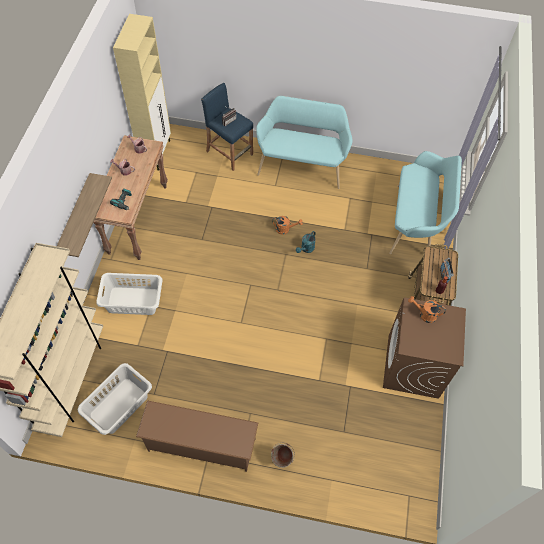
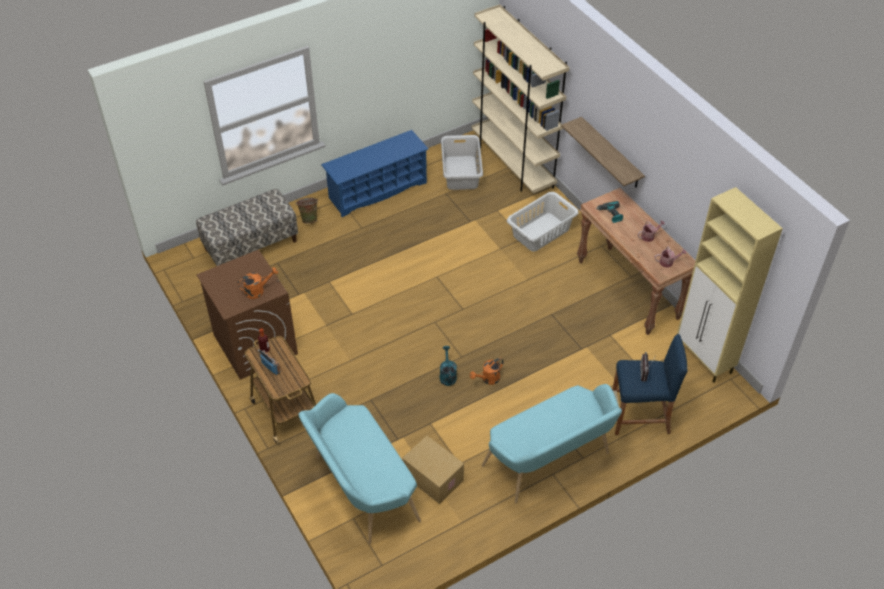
camera: 140 degrees right, 10 degrees down
(201, 445) = (377, 190): brown shoe rack -> blue shoe rack
(351, 469) = (251, 245): none -> bench
(371, 201) = (432, 478): none -> cardboard box

